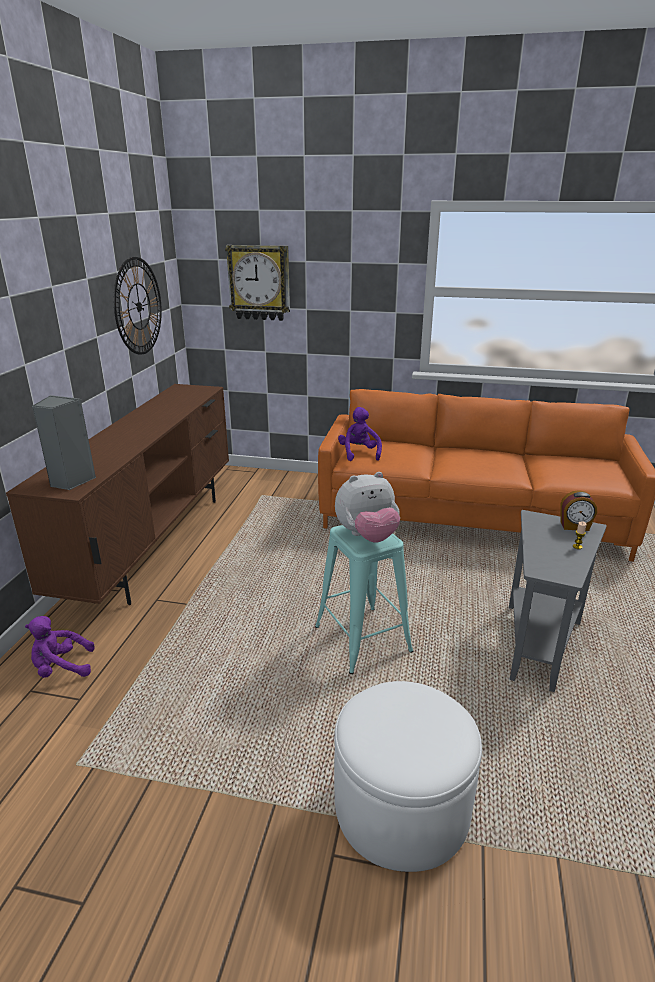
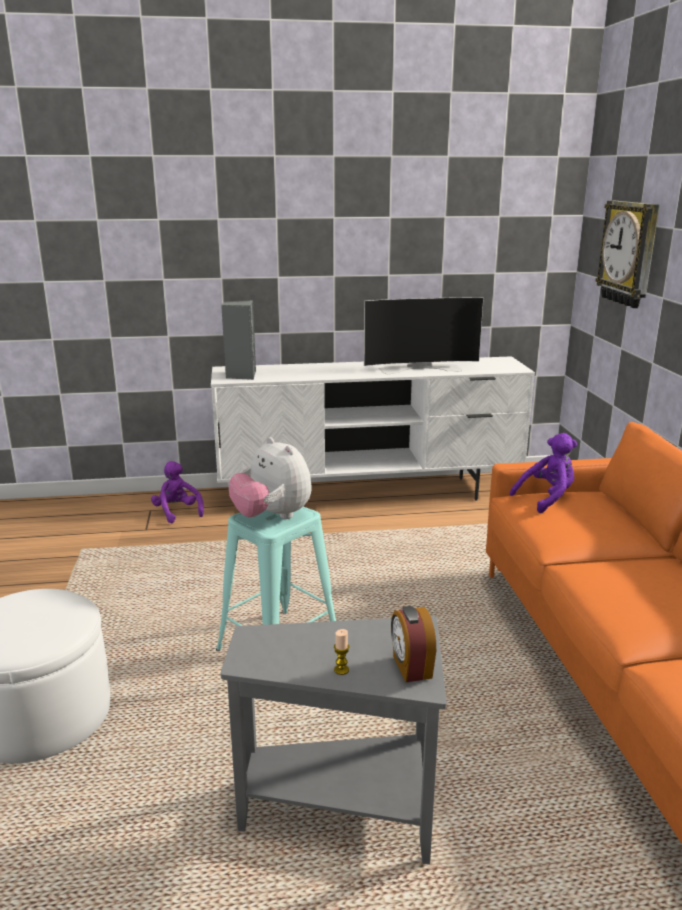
camera: 70 degrees right, 5 degrees down
(138, 306) = (472, 258): wall clock -> none
(155, 542) = (371, 494): brown tv stand -> white tv stand
(162, 413) = (420, 368): none -> television

